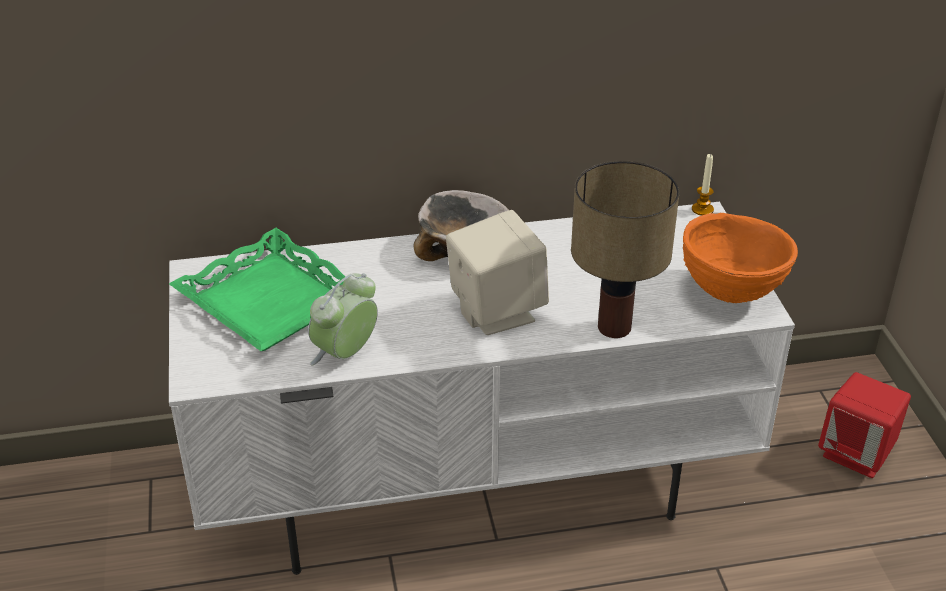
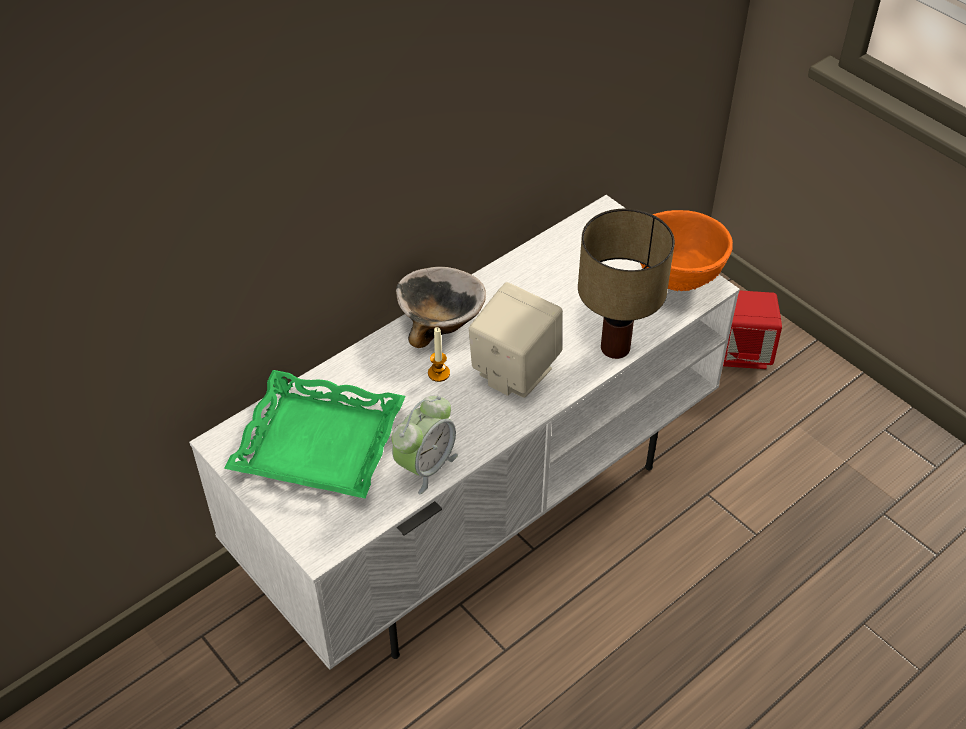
camera: 30 degrees left, 10 degrees up
(345, 354) = (425, 466): alarm clock -> alarm clock turned 150 degrees counterclockwise
(702, 209) = (599, 207): candle -> candle (439, 373)

